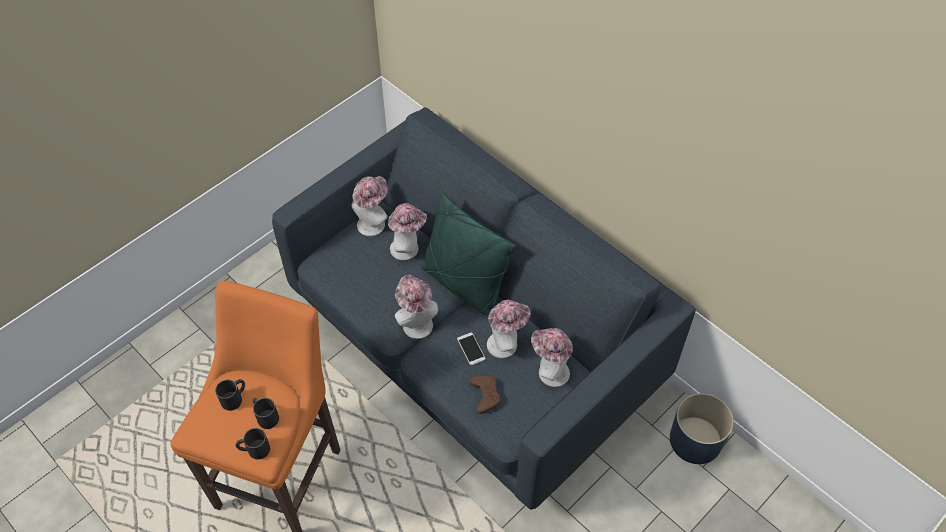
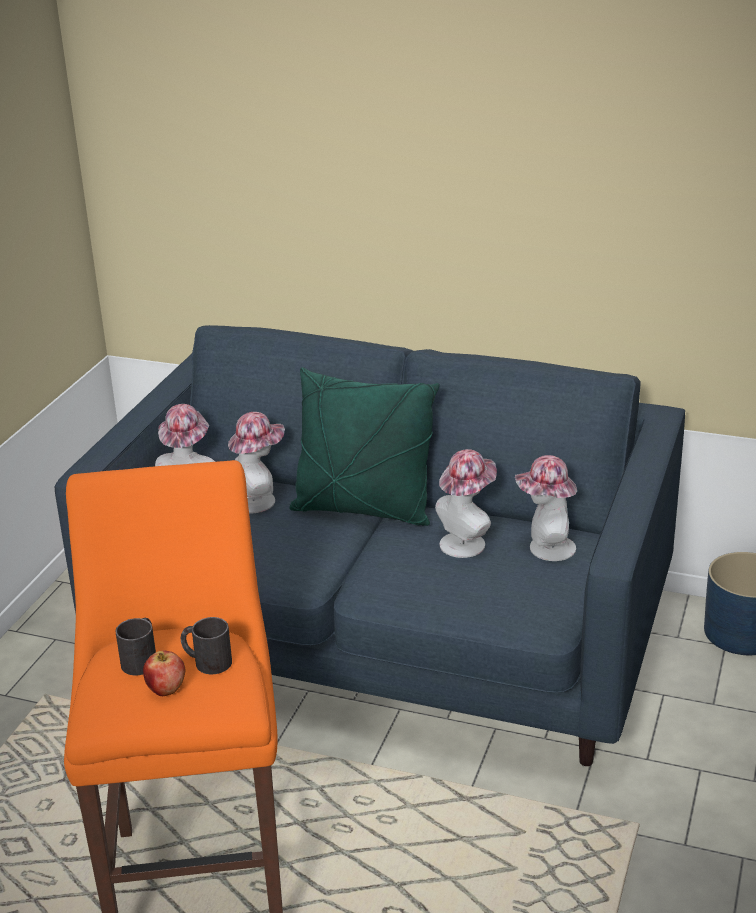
camera: 25 degrees left, 25 degrees down
(233, 429) = (166, 690): none -> apple
(254, 449) = (217, 700): black mug -> none
(416, 322) = (327, 560): hat -> none
(471, 349) = (424, 561): phone -> none
(485, 395) = (481, 595): brown game controller -> none

